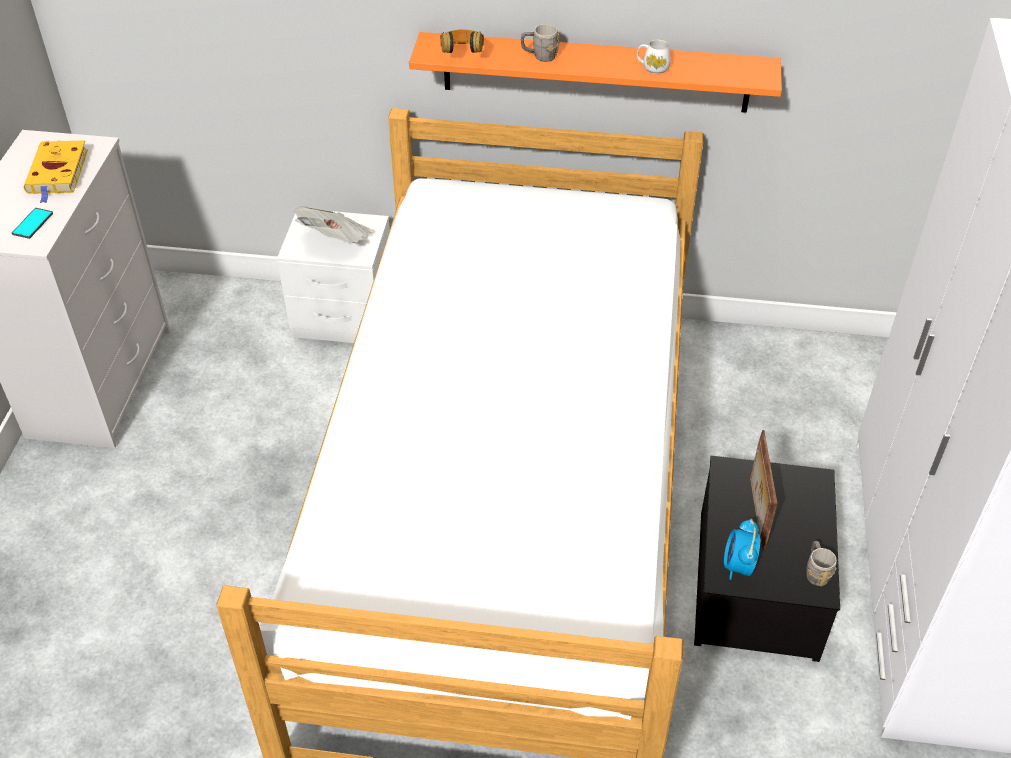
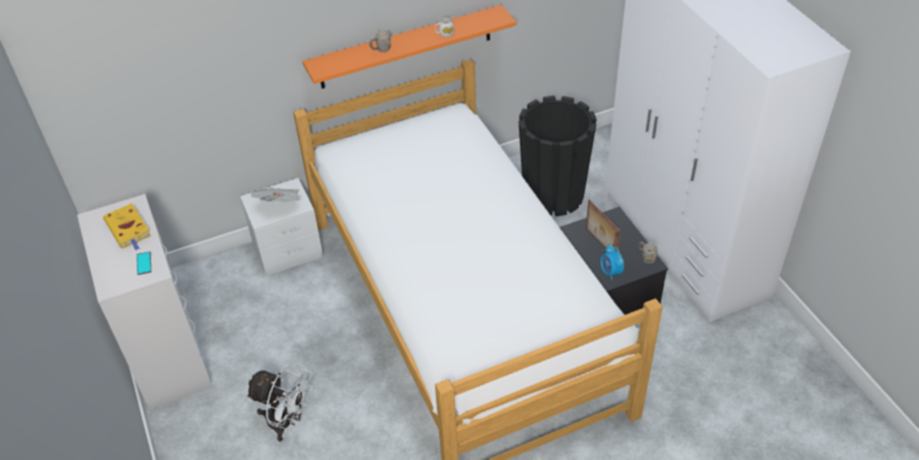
camera: 30 degrees left, 0 degrees up
(160, 544) = (287, 422): none -> white fan
(462, 55) = (339, 65): headphones -> none
(771, 409) = (553, 195): none -> black planter

